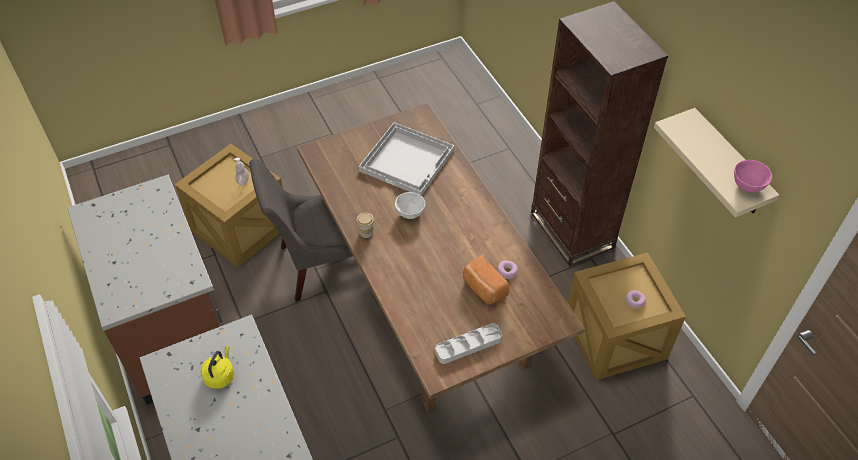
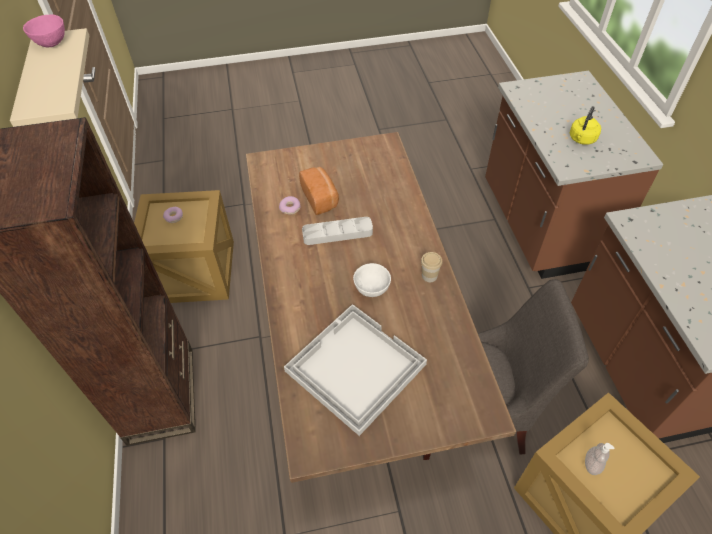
camera: 165 degrees left, 0 degrees up
(468, 345) = (353, 157): grey tray -> grey tray (337, 233)

